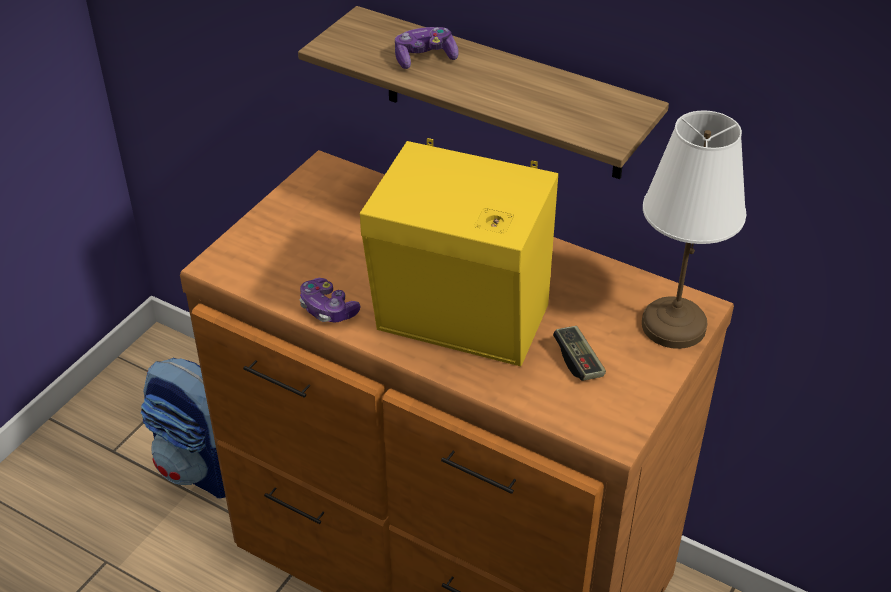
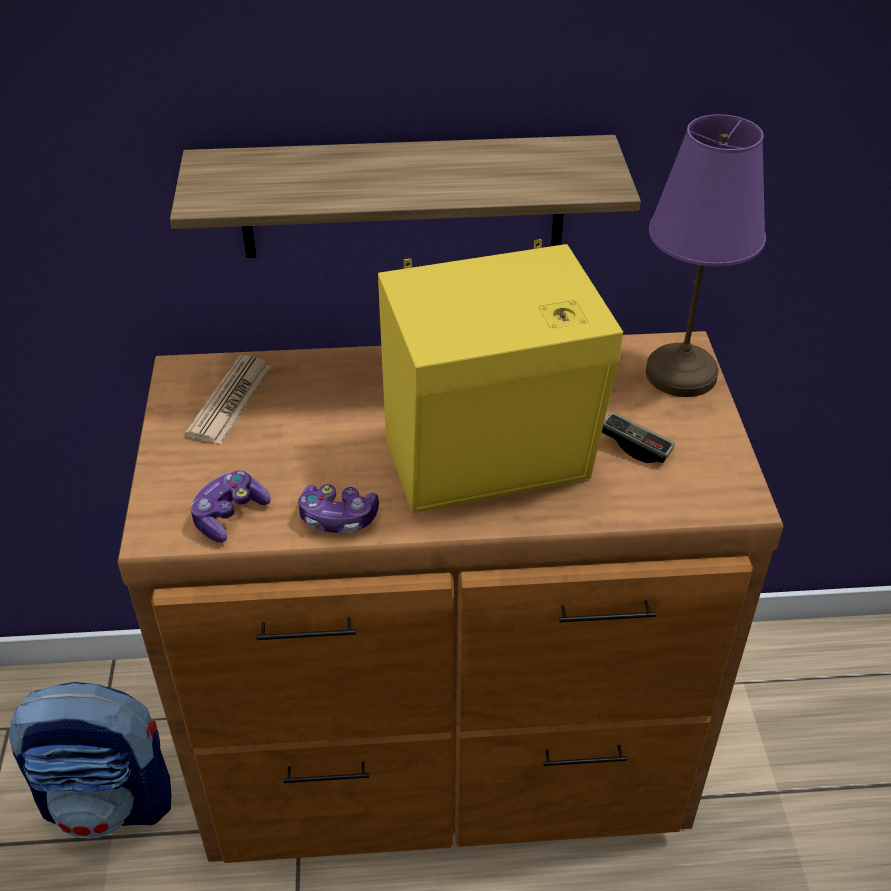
camera: 35 degrees left, 0 degrees up
(335, 201) = (230, 400): none -> newspaper
(425, 58) = (327, 175): game controller -> game controller (229, 515)
(674, 327) = (682, 375): white table lamp -> purple table lamp

